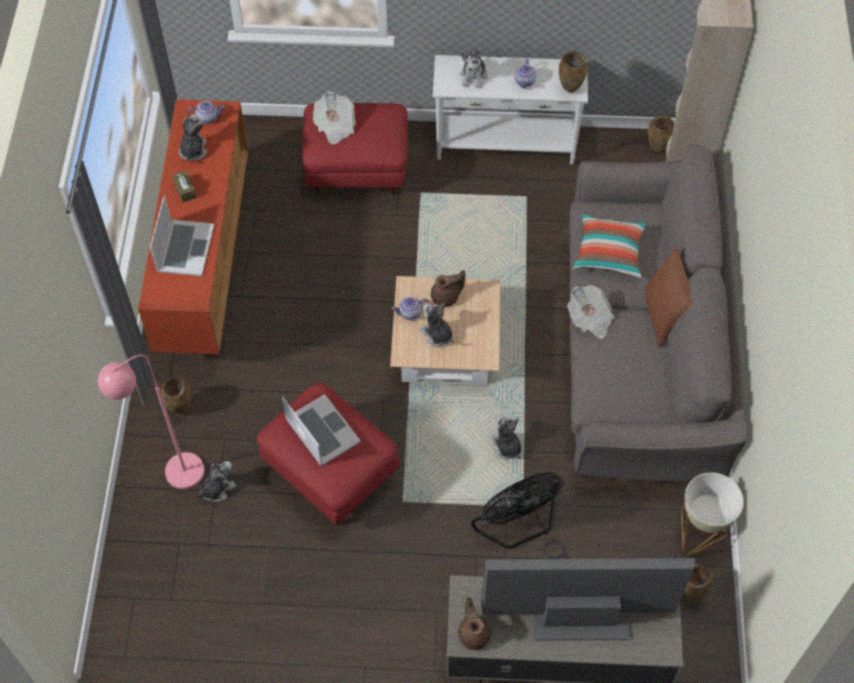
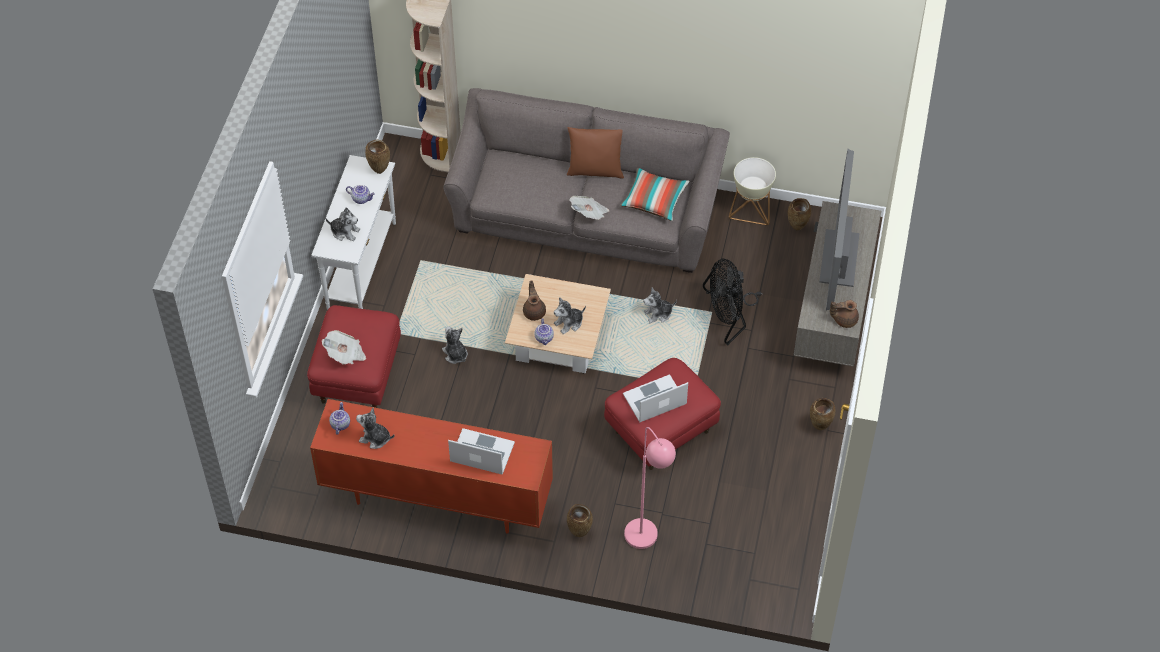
camera: 80 degrees left, 5 degrees down
(185, 190) = (418, 447): brown tissue box -> none
(217, 488) = (660, 512): plush toy -> plush toy (455, 354)
(609, 252) = (530, 190): pillow -> pillow (654, 200)
(656, 150) = (396, 165): brown vase -> brown vase (819, 428)

